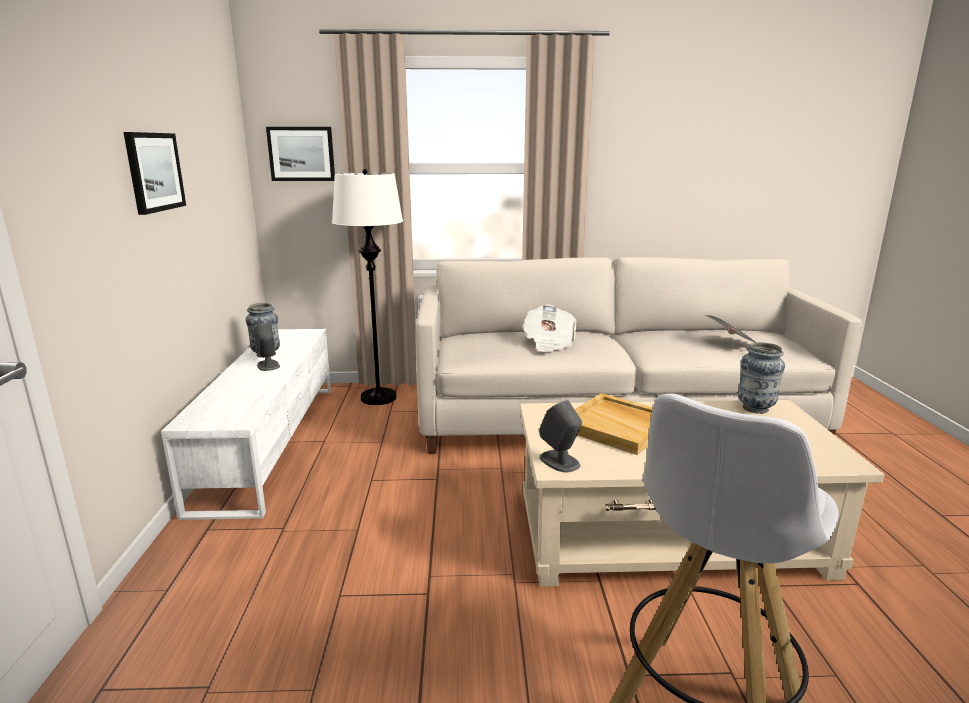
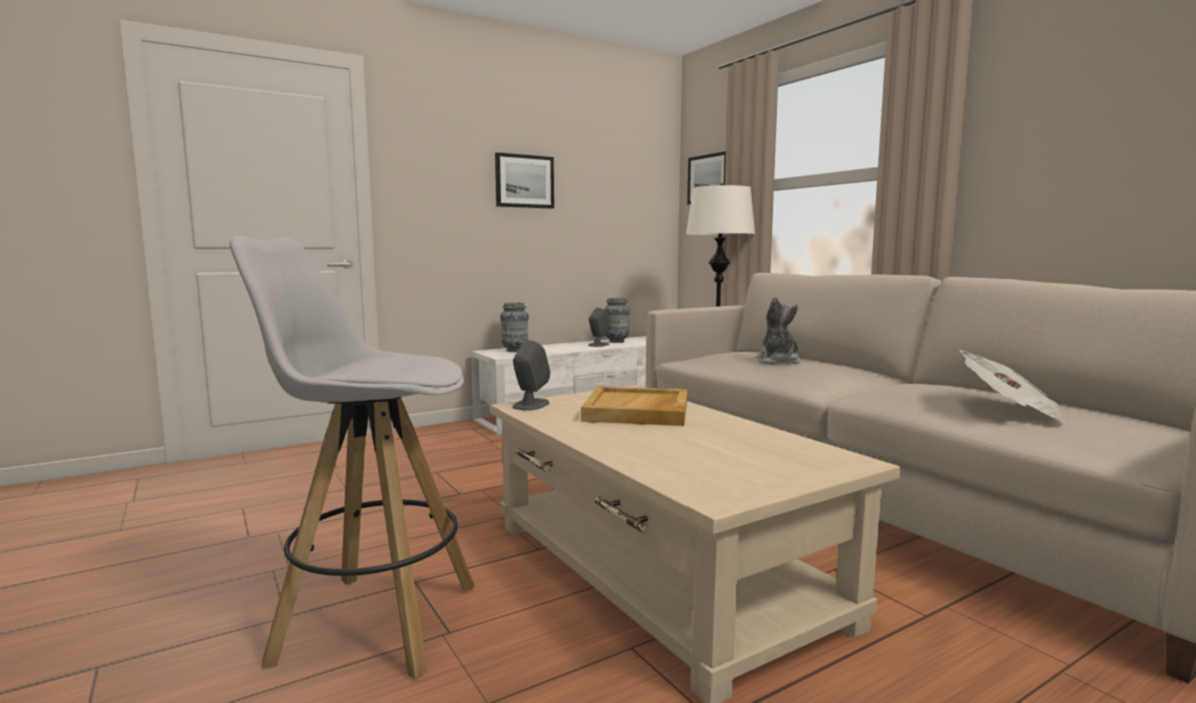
camera: 60 degrees right, 10 degrees down
(549, 343) = (778, 362): newspaper -> plush toy
(755, 408) = (813, 451): vase -> vase (515, 350)

